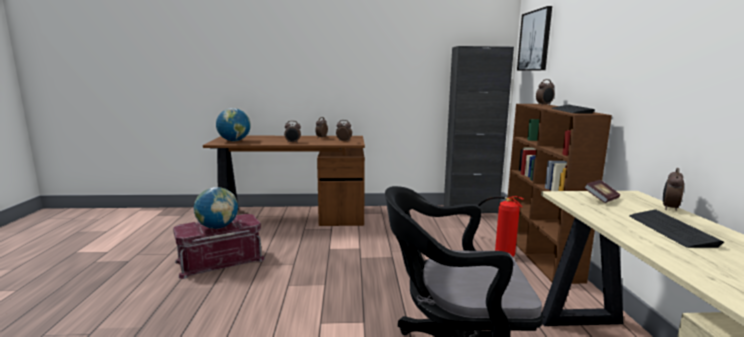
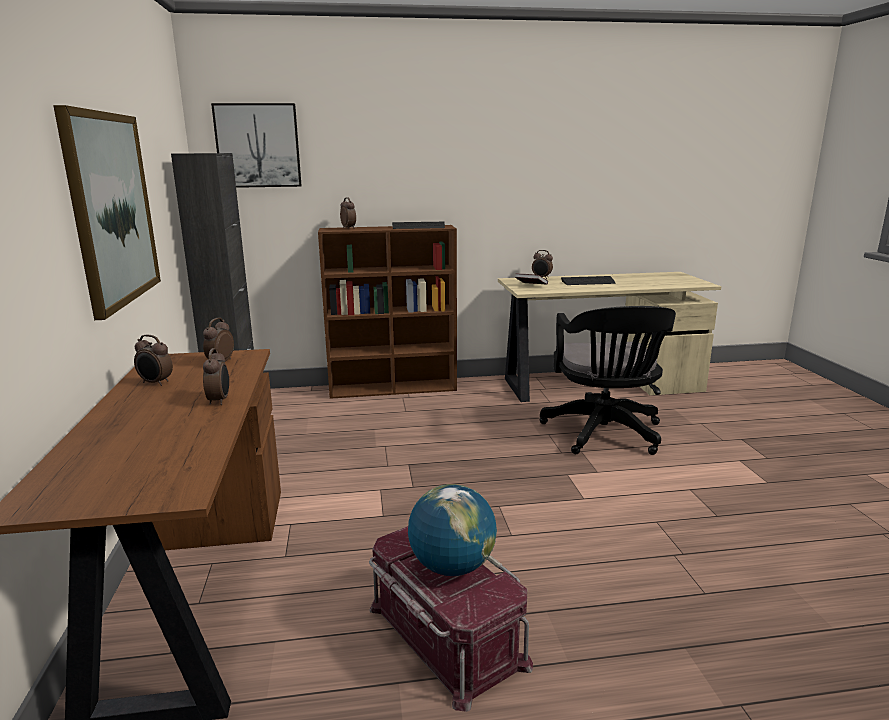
camera: 95 degrees left, 5 degrees up
(234, 141) = (149, 473): globe -> none
(360, 69) = (112, 209): none -> picture
(497, 250) = (382, 406): fire extinguisher -> none

